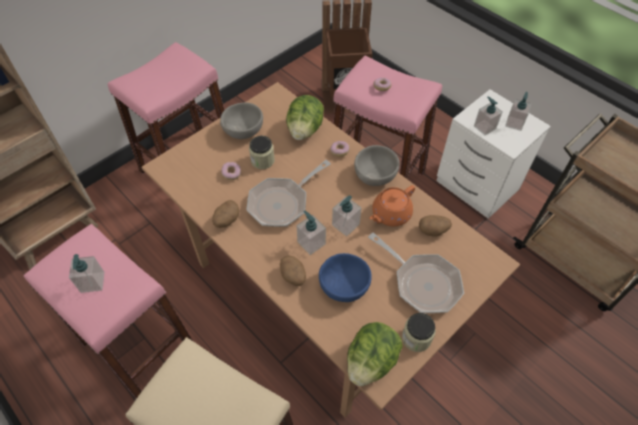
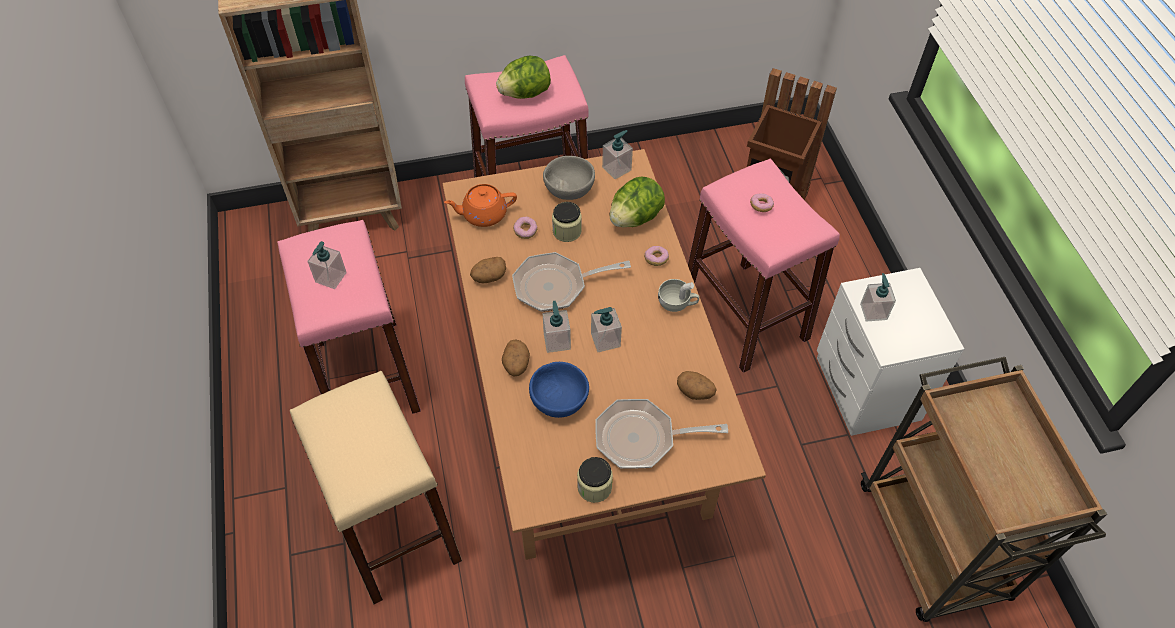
camera: 30 degrees right, 0 degrees up
(371, 361) = (534, 484): lettuce -> lettuce (525, 93)
(376, 175) = (677, 304): grey bowl -> white cup
(390, 214) = (661, 352): orange teapot -> orange teapot (483, 214)
(422, 282) = (642, 438): frying pan -> frying pan turned 105 degrees clockwise
(514, 123) = (917, 324): soap dispenser -> soap dispenser (617, 168)

